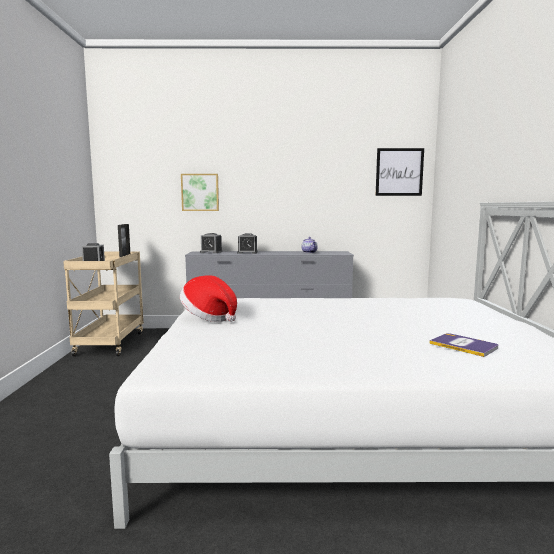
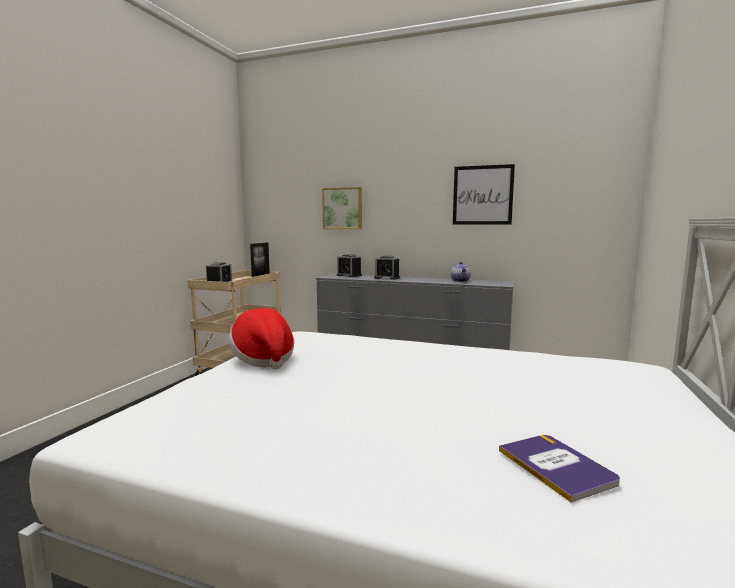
camera: 20 degrees right, 0 degrees up
(399, 172) = (591, 178): picture -> picture (482, 195)

